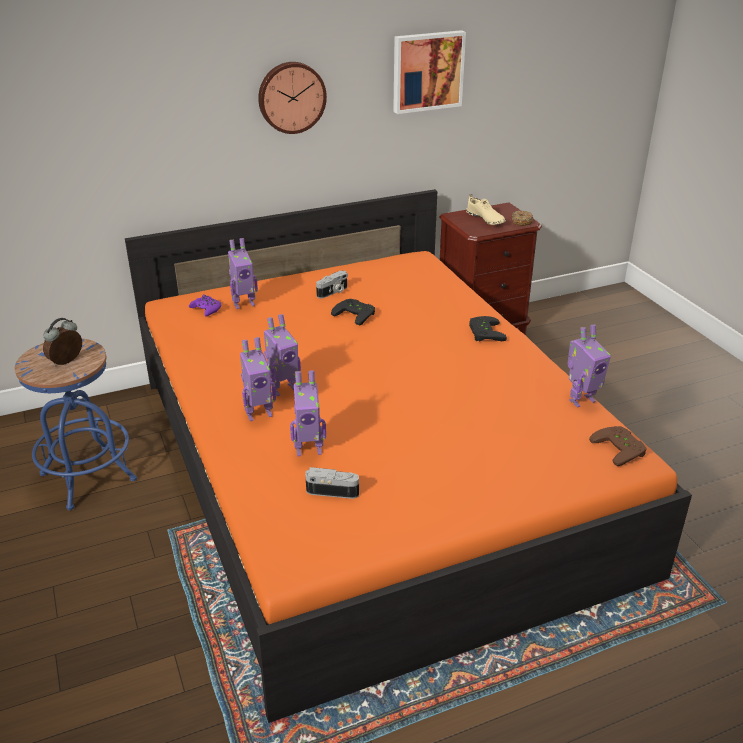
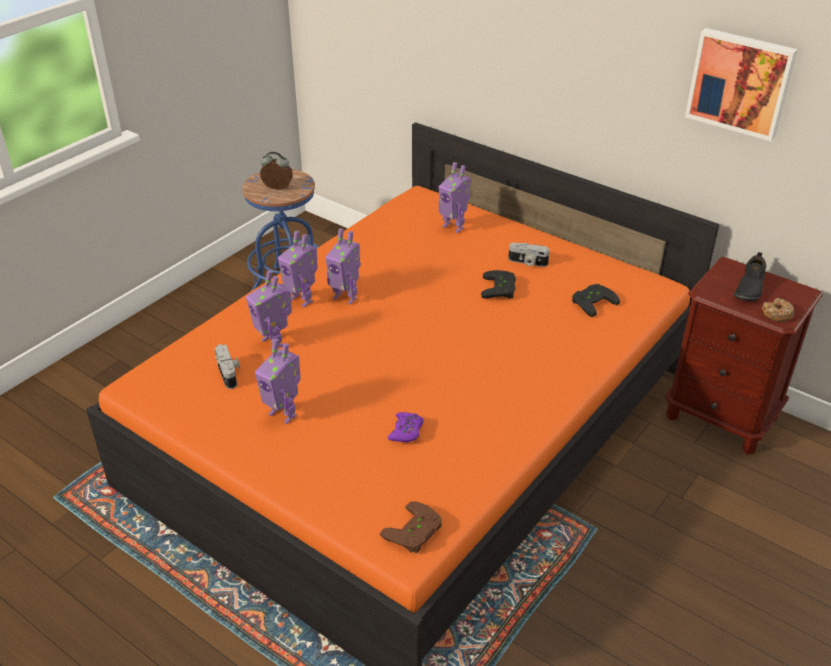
camera: 60 degrees right, 5 degrees up
(206, 309) = (425, 213): purple game controller -> purple game controller (406, 431)
(291, 97) = (580, 53): wall clock -> none
(483, 332) = (548, 376): black game controller -> black game controller (592, 301)
(485, 219) = (749, 288): beige shoe -> black shoe
(581, 400) = (483, 481): toy robot -> toy robot (283, 414)

